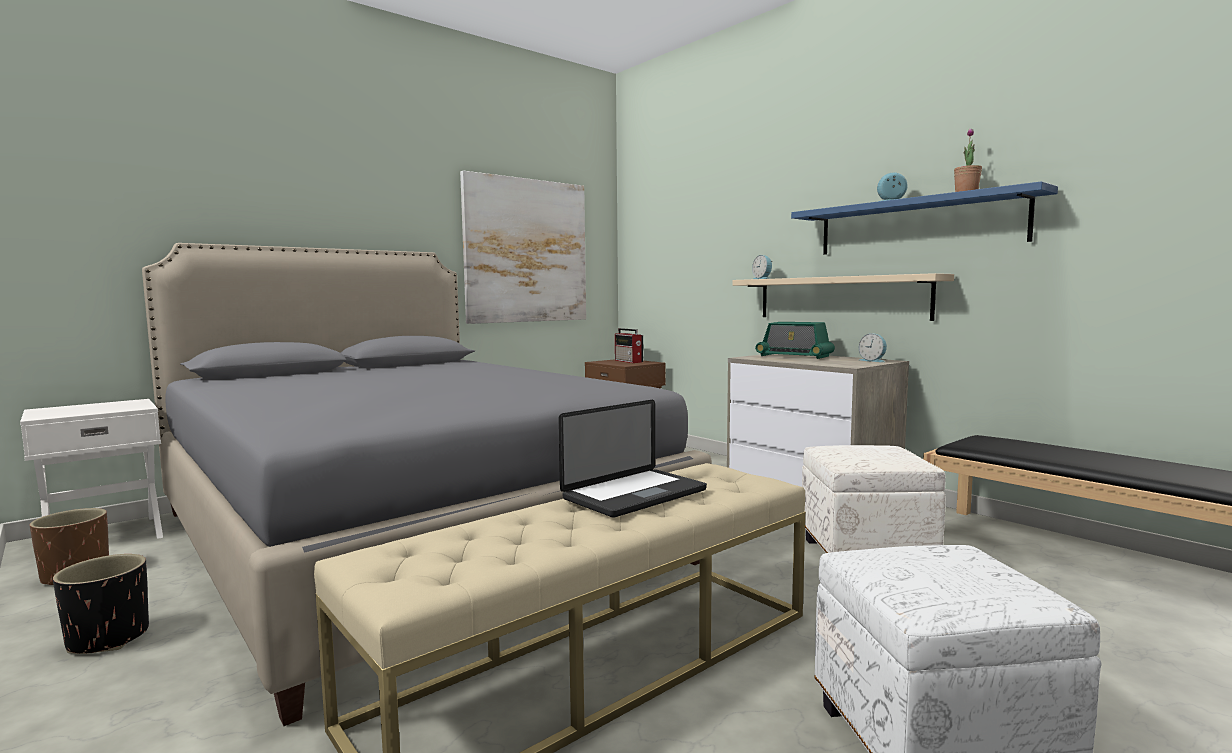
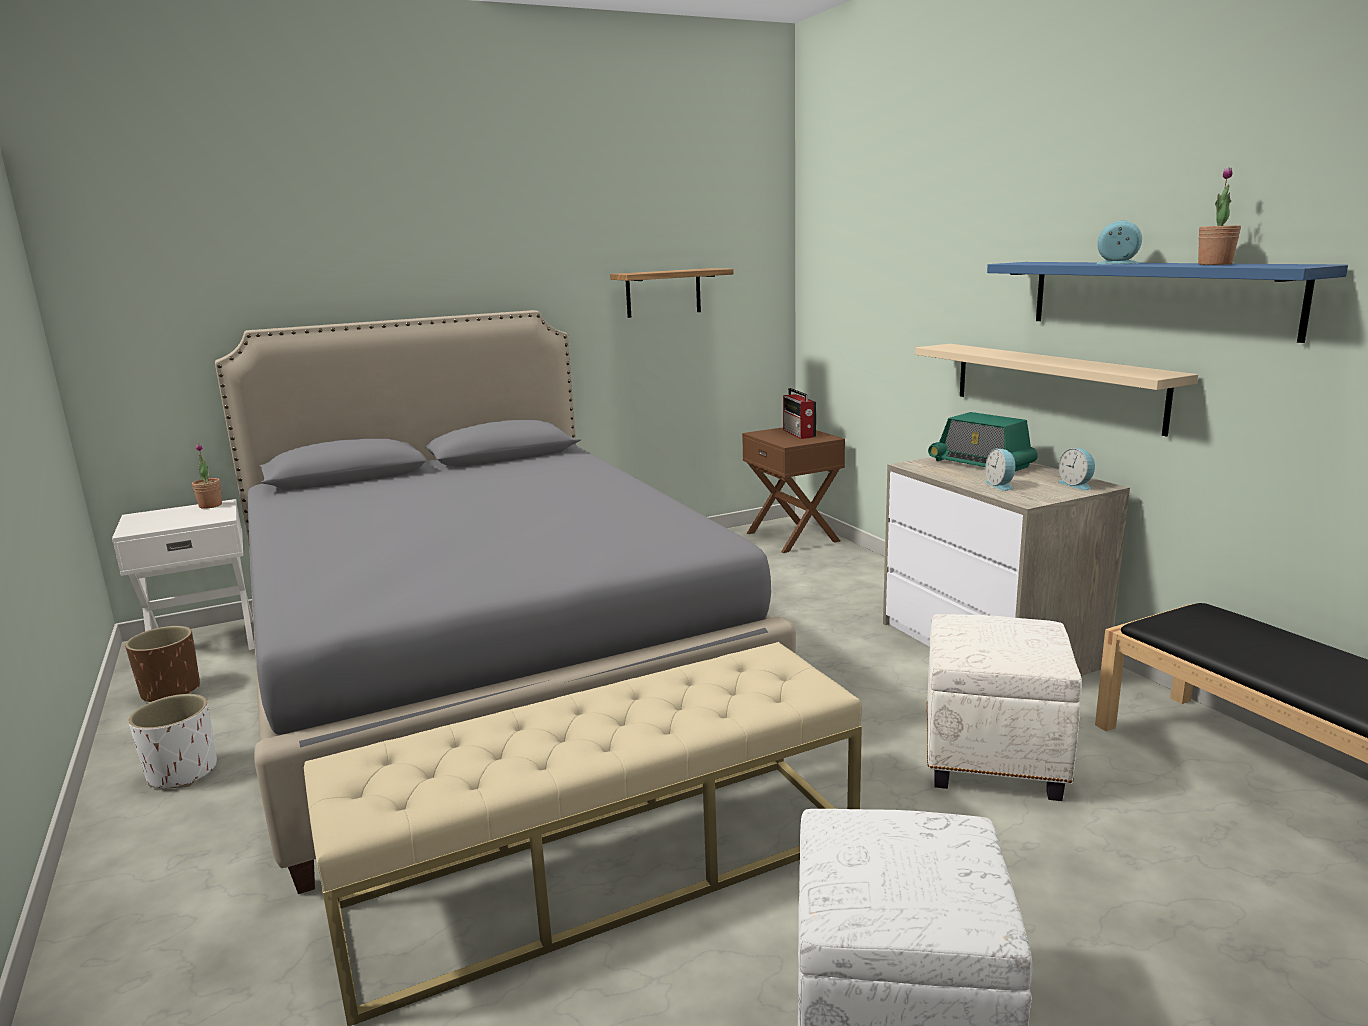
camera: 15 degrees right, 10 degrees up
(108, 639) = (182, 772): black planter -> white planter
(123, 402) = (210, 505): none -> potted plant
(526, 251) = (663, 293): picture -> shelf
(635, 494) = (652, 696): laptop -> none
(763, 279) = (956, 348): alarm clock -> alarm clock (1001, 485)

